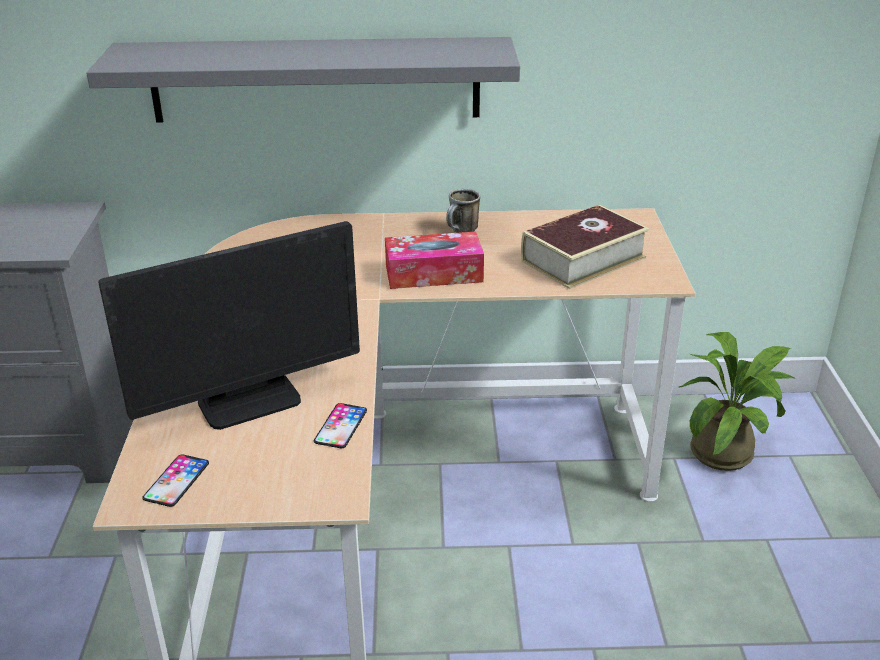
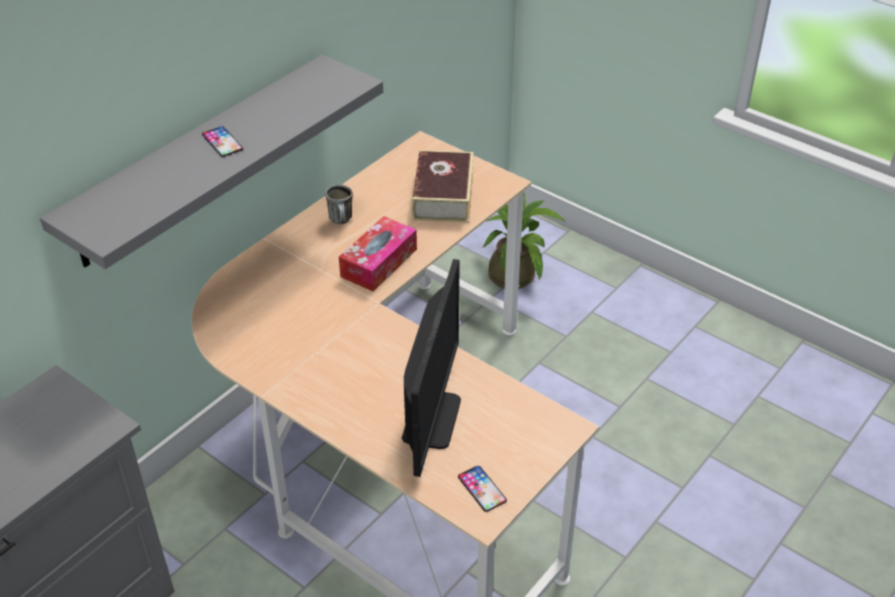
camera: 50 degrees left, 10 degrees up
(340, 426) = (503, 393): phone -> phone (222, 142)

